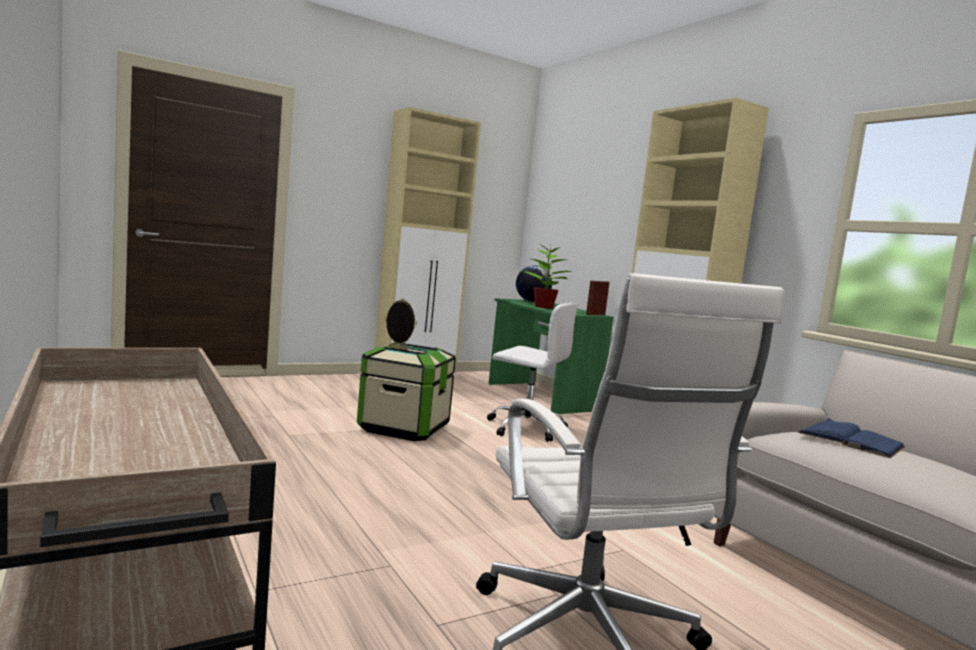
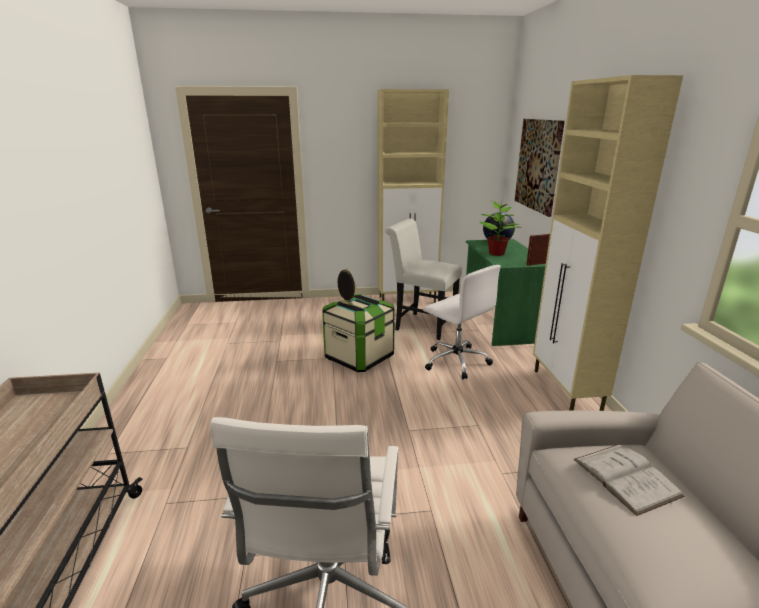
camera: 25 degrees right, 15 degrees up
(454, 399) = (421, 325): none -> white chair
(577, 214) = (538, 165): none -> picture
(850, 440) = (626, 477): blue book -> white book

